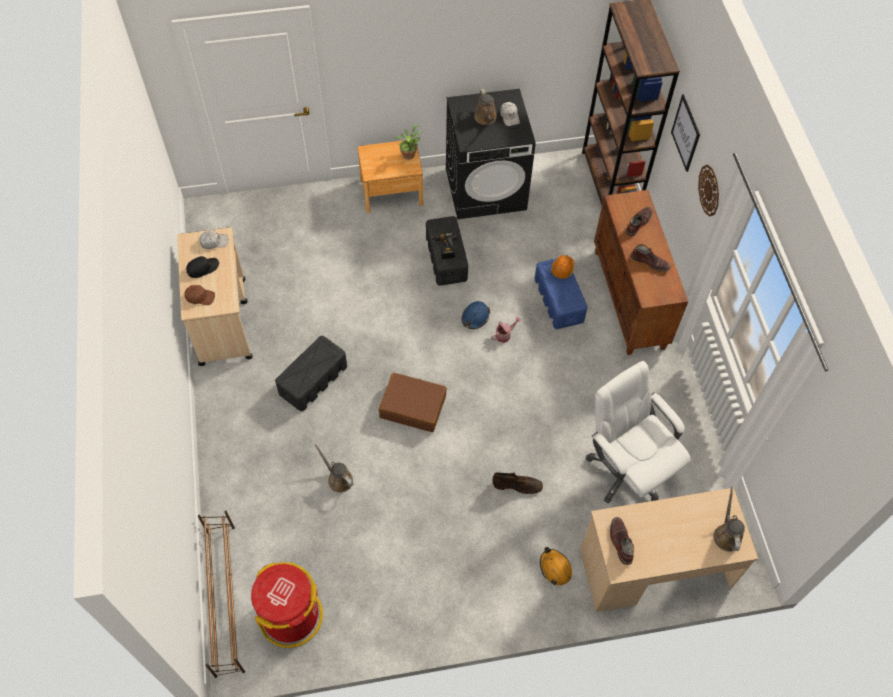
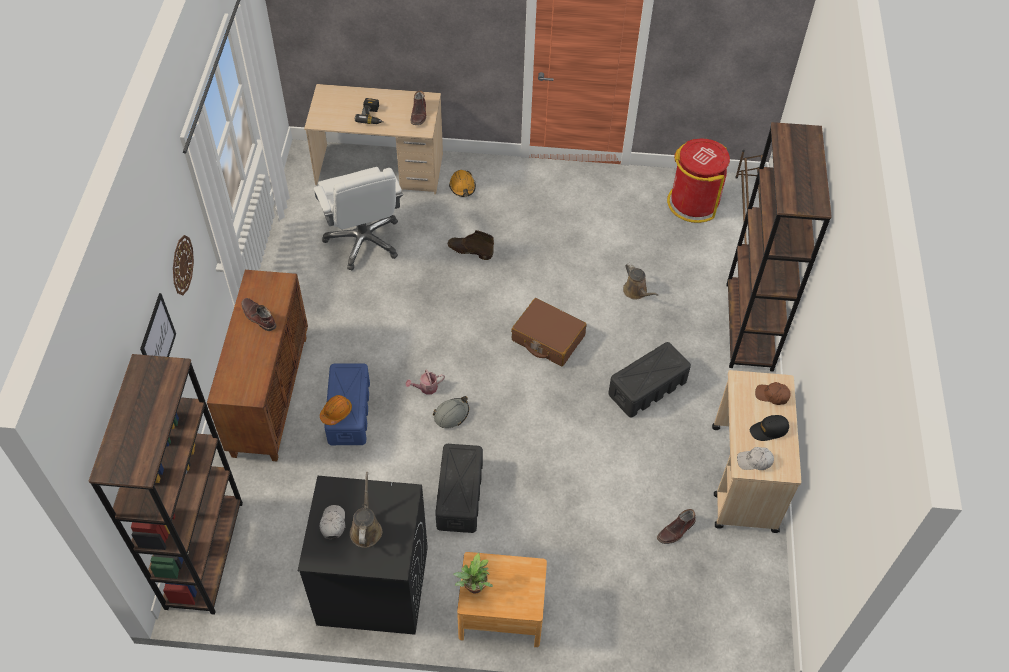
camera: 165 degrees left, 5 degrees down
(222, 466) = (749, 327): none -> brown bookcase
(443, 247) = (465, 472): power drill -> power drill (372, 116)
(475, 317) = (451, 415): blue hard hat -> grey hard hat
(638, 223) = (244, 363): brown boot -> brown boot (676, 530)
(727, 534) = (330, 101): brown watering can -> none

